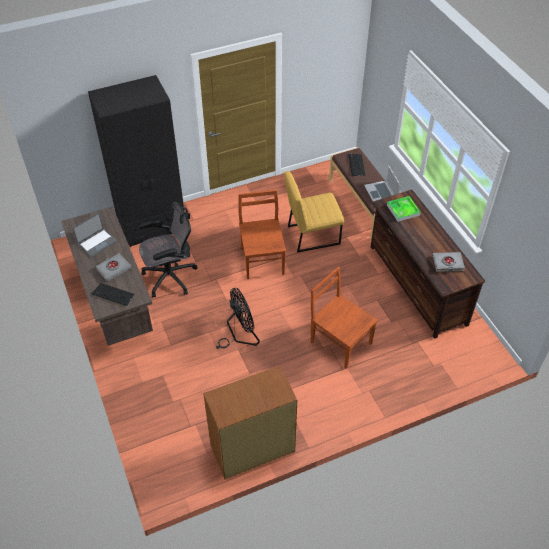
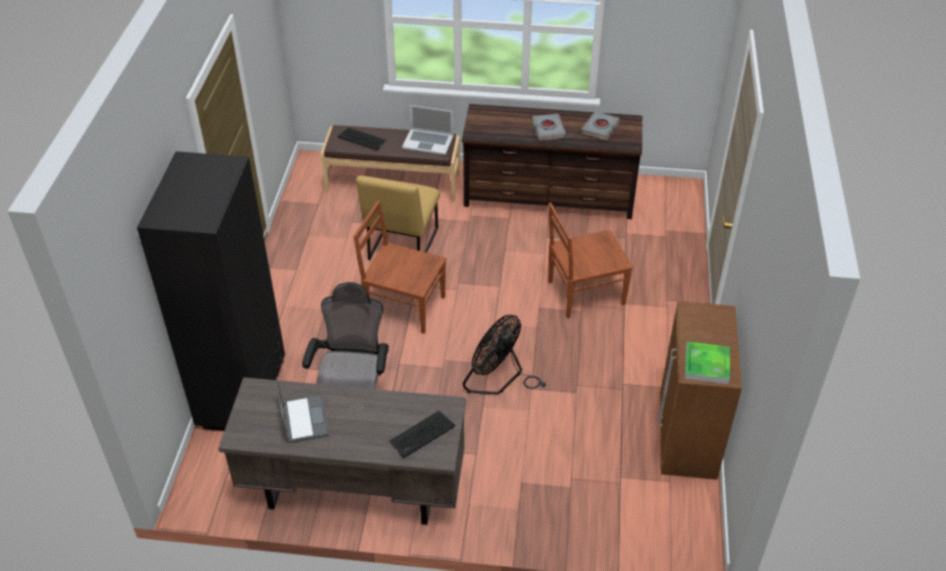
camera: 60 degrees left, 5 degrees down
(113, 268) = (372, 417): grey book -> grey book (548, 129)
(238, 331) = (503, 376): black fan -> black fan turned 60 degrees counterclockwise
(403, 210) = (496, 123): tray -> tray (706, 365)

